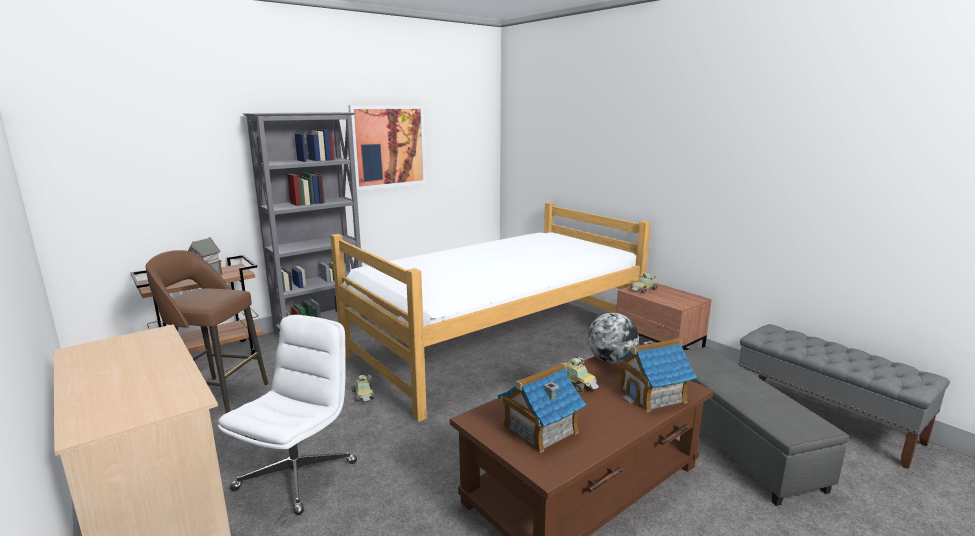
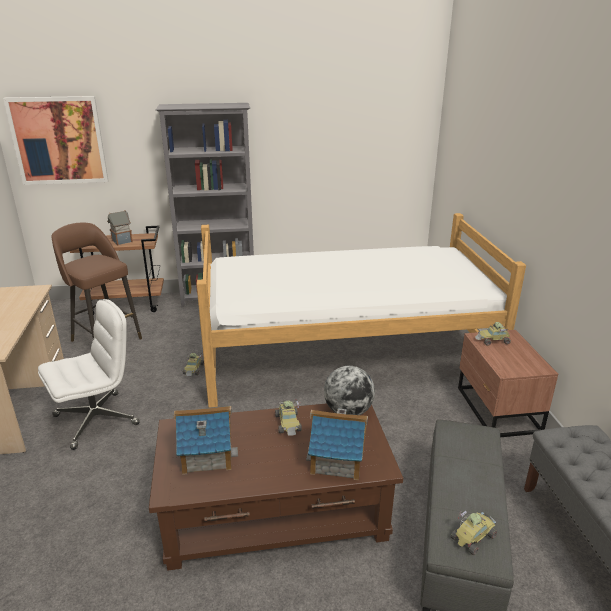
camera: 30 degrees right, 10 degrees up
(388, 146) = (301, 136): picture -> picture (58, 141)
(791, 416) = (473, 536): none -> toy car

